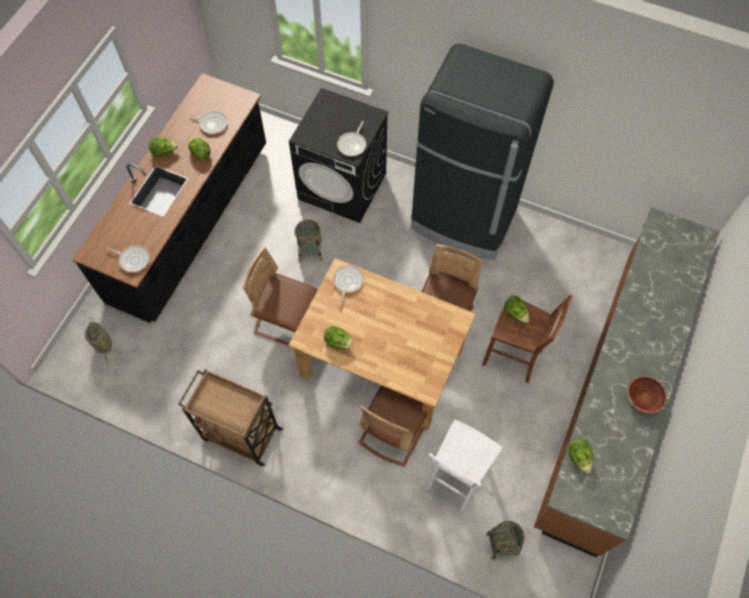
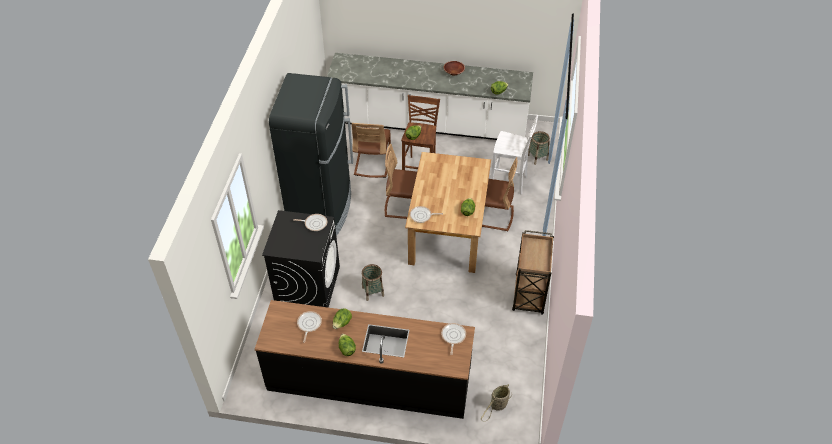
camera: 105 degrees left, 15 degrees down
(288, 321) = (436, 290): brown chair -> brown chair (372, 163)
(610, 395) = (429, 124): brown counter -> white counter

